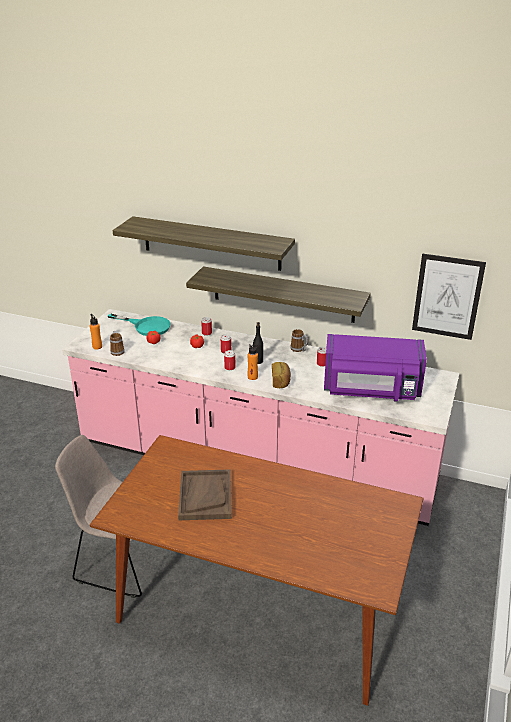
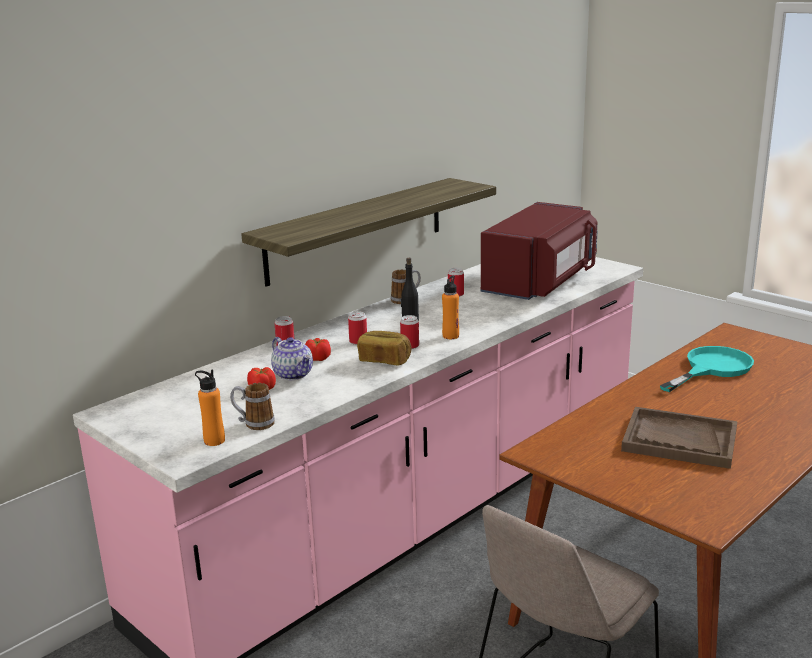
camera: 65 degrees left, 10 degrees down
(146, 326) = (197, 388): turquoise frying pan -> turquoise frying pan (711, 368)
(174, 345) = (294, 374): none -> teapot
(211, 243) = (251, 183): shelf -> none
(281, 381) = (478, 322): bread -> bread (384, 360)
(371, 390) = (541, 282): purple microwave -> red microwave
(447, 297) = (514, 150): picture -> none

